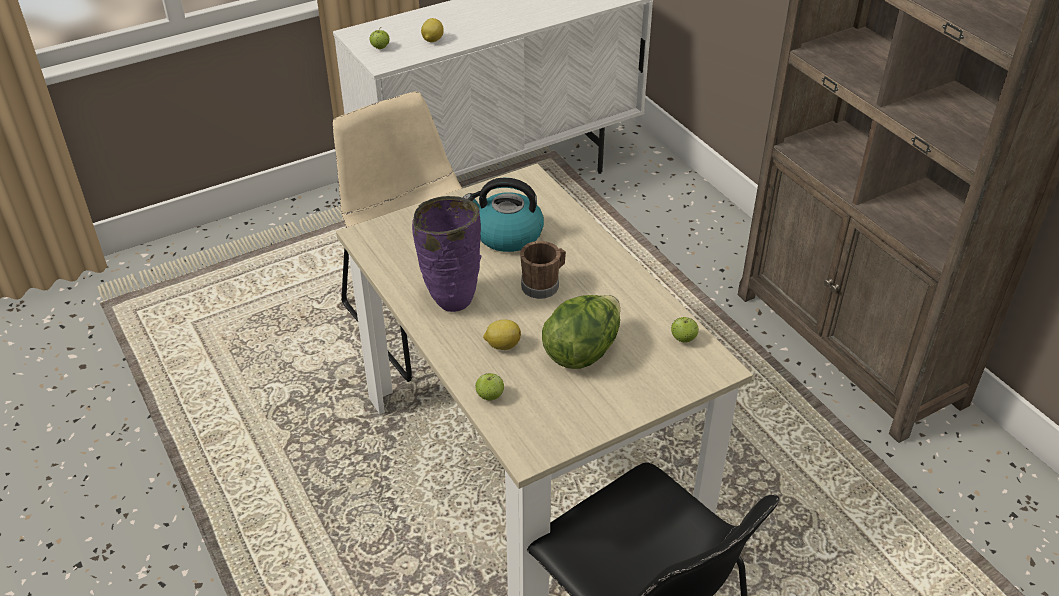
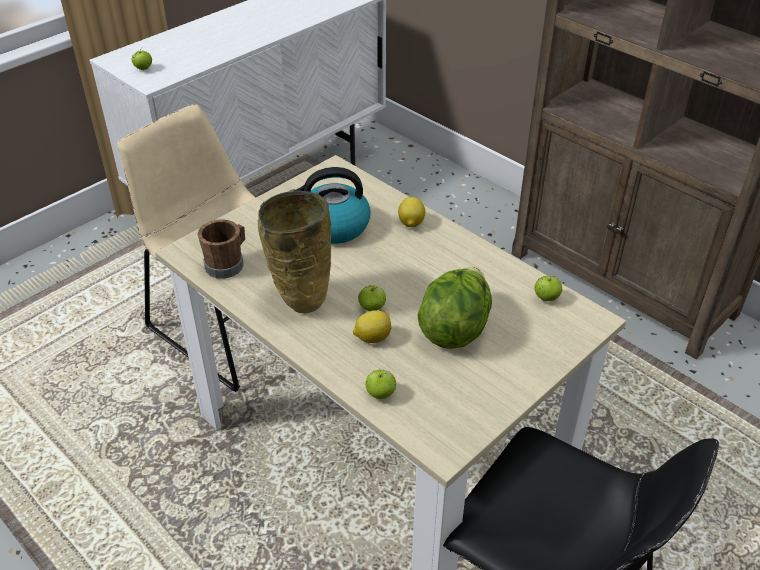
camera: 15 degrees left, 0 degrees up
(432, 40) = (193, 55): lemon -> lemon (410, 223)
(452, 298) = (302, 299): purple vase -> beige vase
(513, 318) = (372, 308): none -> apple
(543, 285) = (389, 269): brown mug -> brown mug (227, 264)

